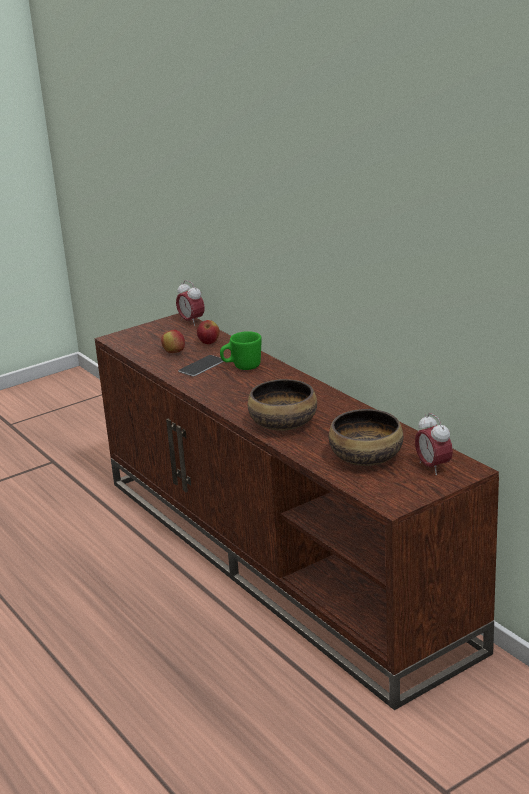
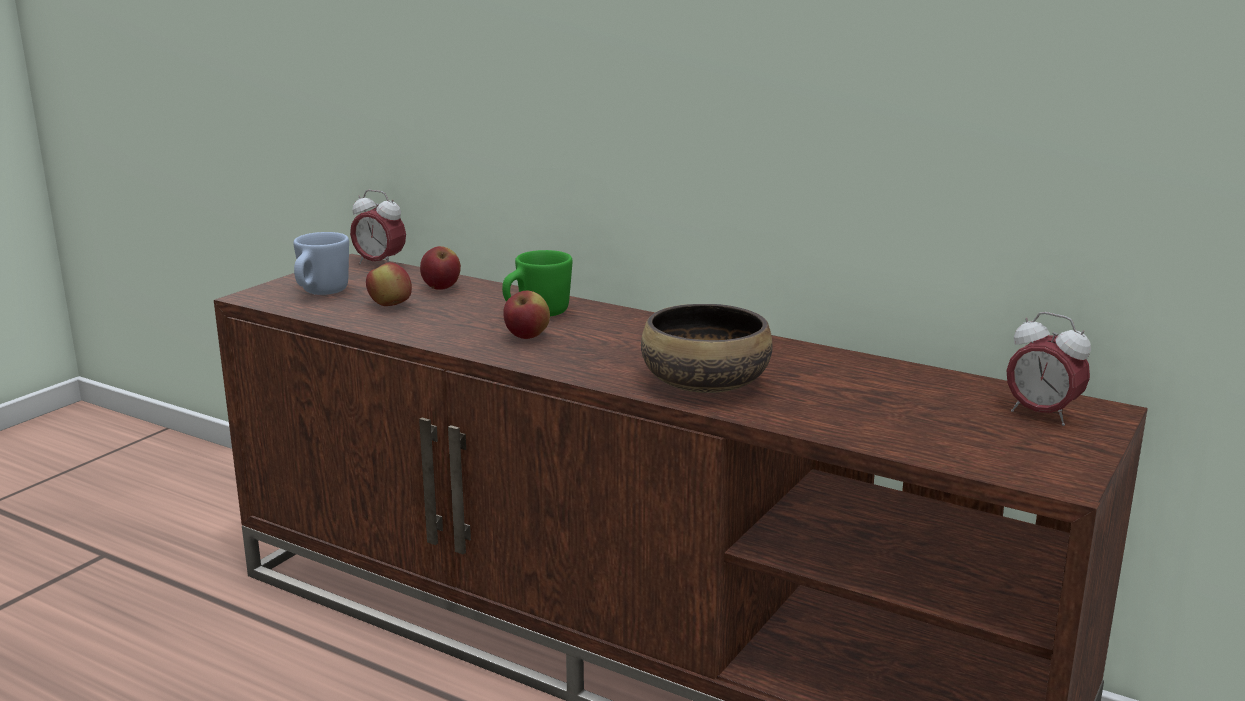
camera: 25 degrees left, 5 degrees down
(147, 339) = (320, 293): none -> blue mug
(201, 366) = (461, 319): phone -> none
(223, 382) = (527, 337): none -> apple
(366, 457) = (912, 414): bowl -> none

